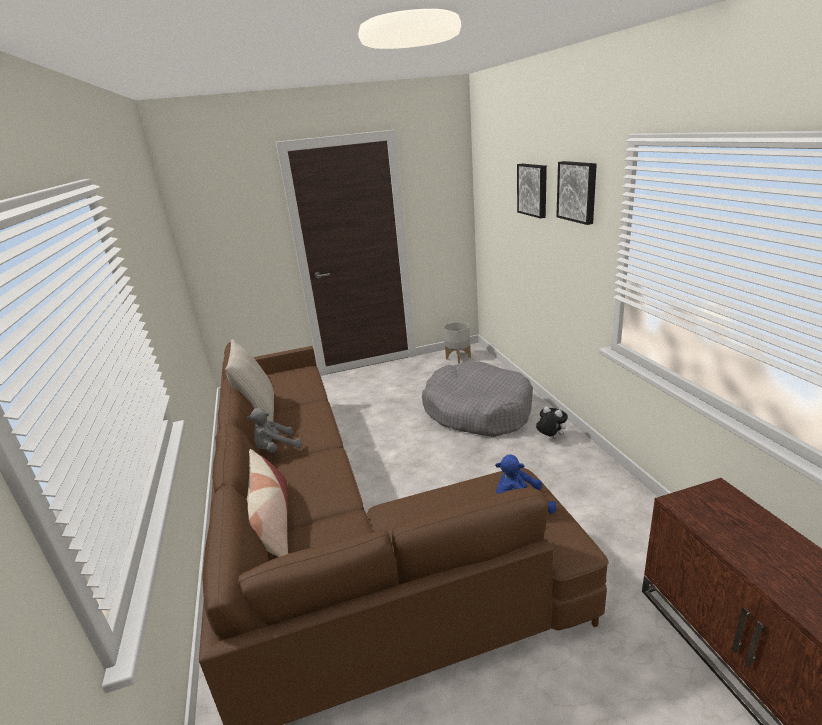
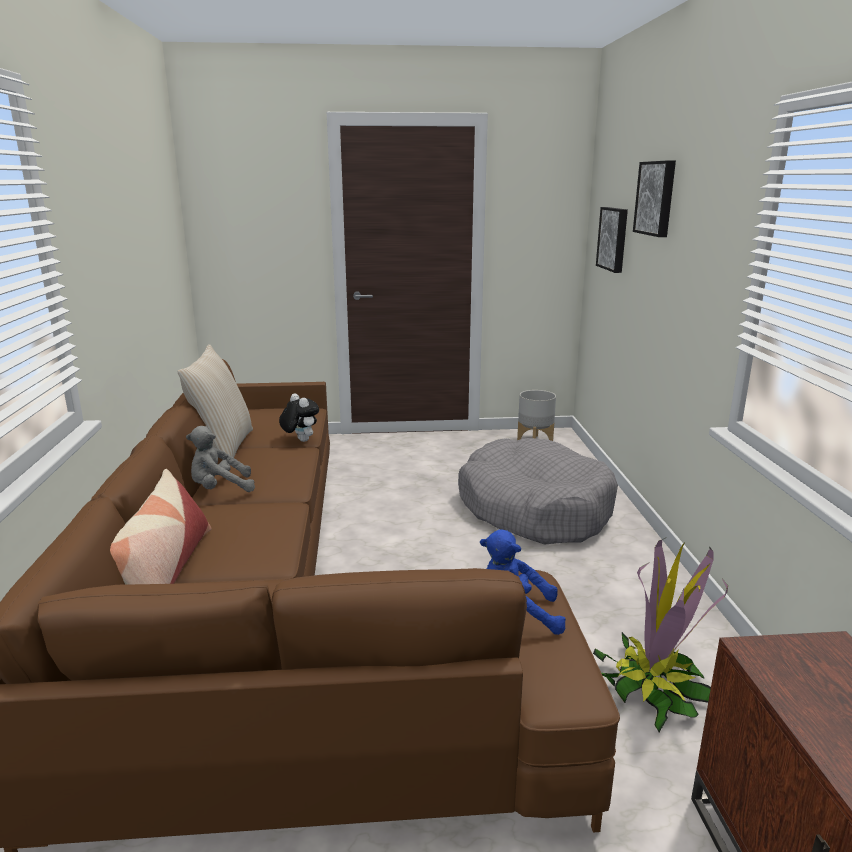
camera: 10 degrees right, 5 degrees down
(550, 438) = (627, 560): plush toy -> plush toy (300, 440)
(578, 191) = (709, 193): picture -> picture (614, 239)
(595, 523) = (652, 686): none -> potted plant

